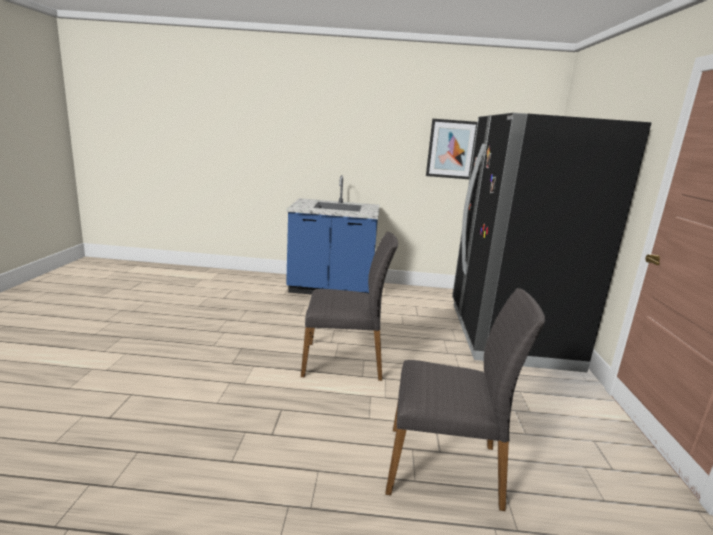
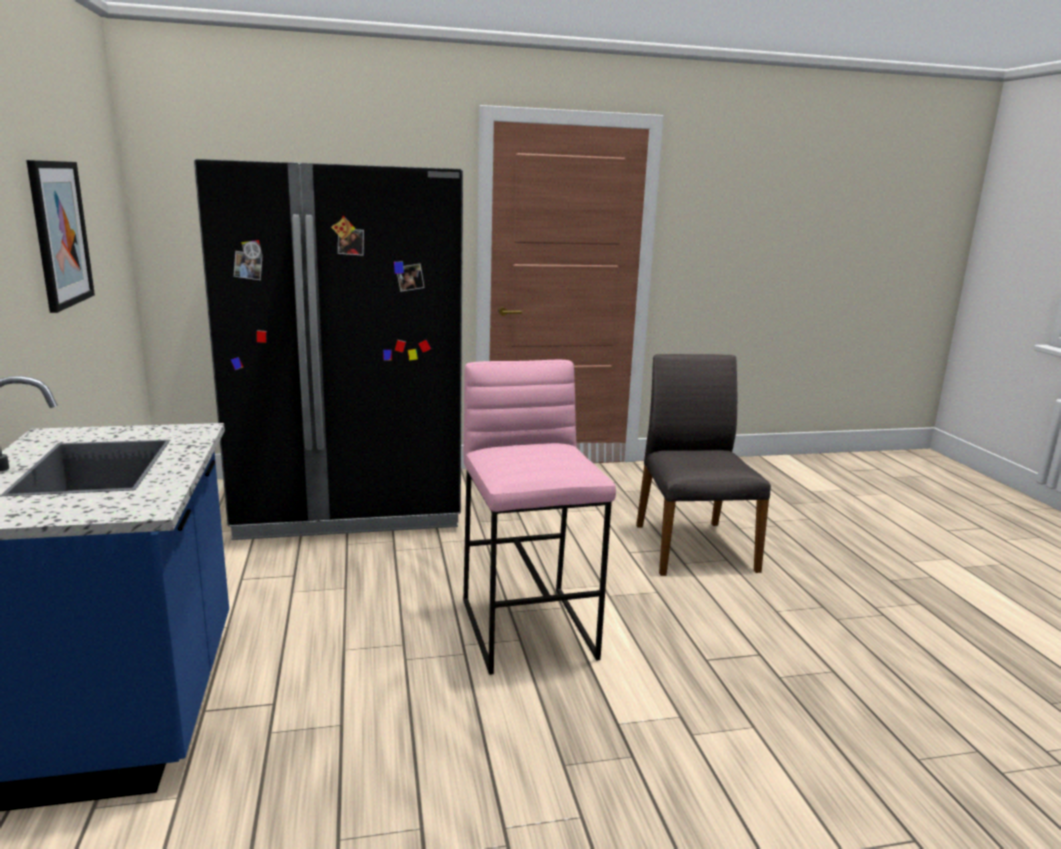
camera: 105 degrees left, 0 degrees up
(344, 361) = (529, 628): grey chair -> pink stool

